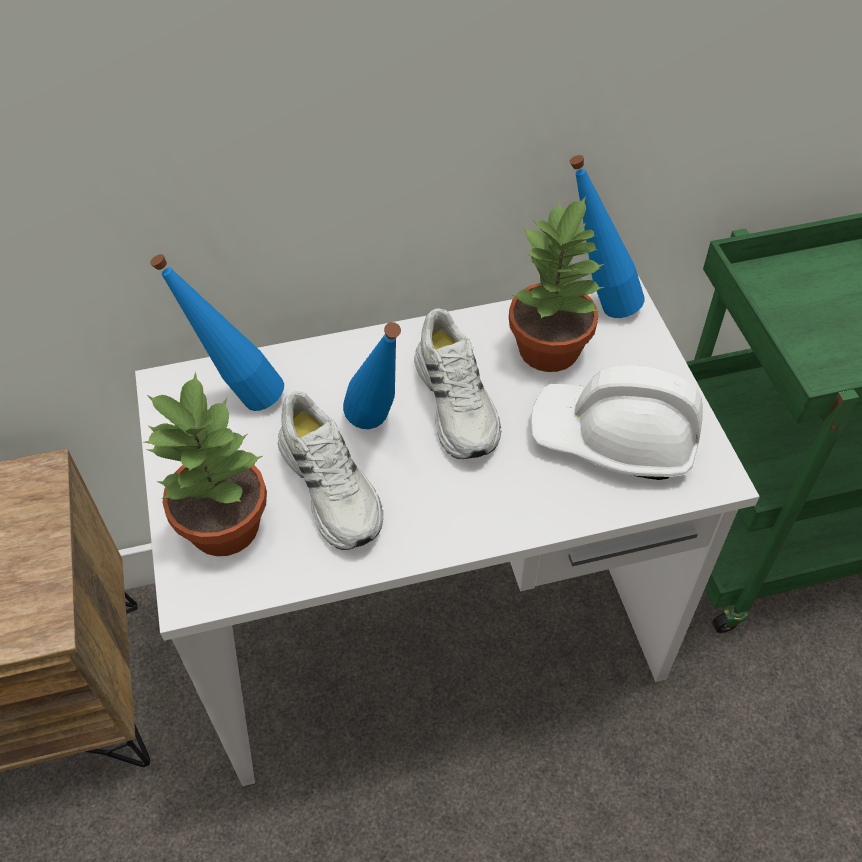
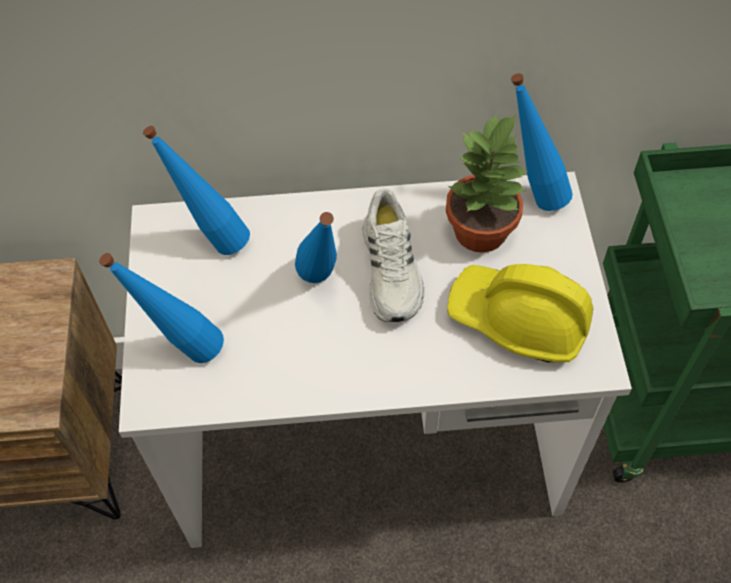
camera: 10 degrees right, 5 degrees up
(224, 525) = (182, 349): potted plant -> blue bottle
(332, 486) = (275, 329): white shoe -> none
(614, 438) = (518, 319): white hard hat -> yellow hard hat

